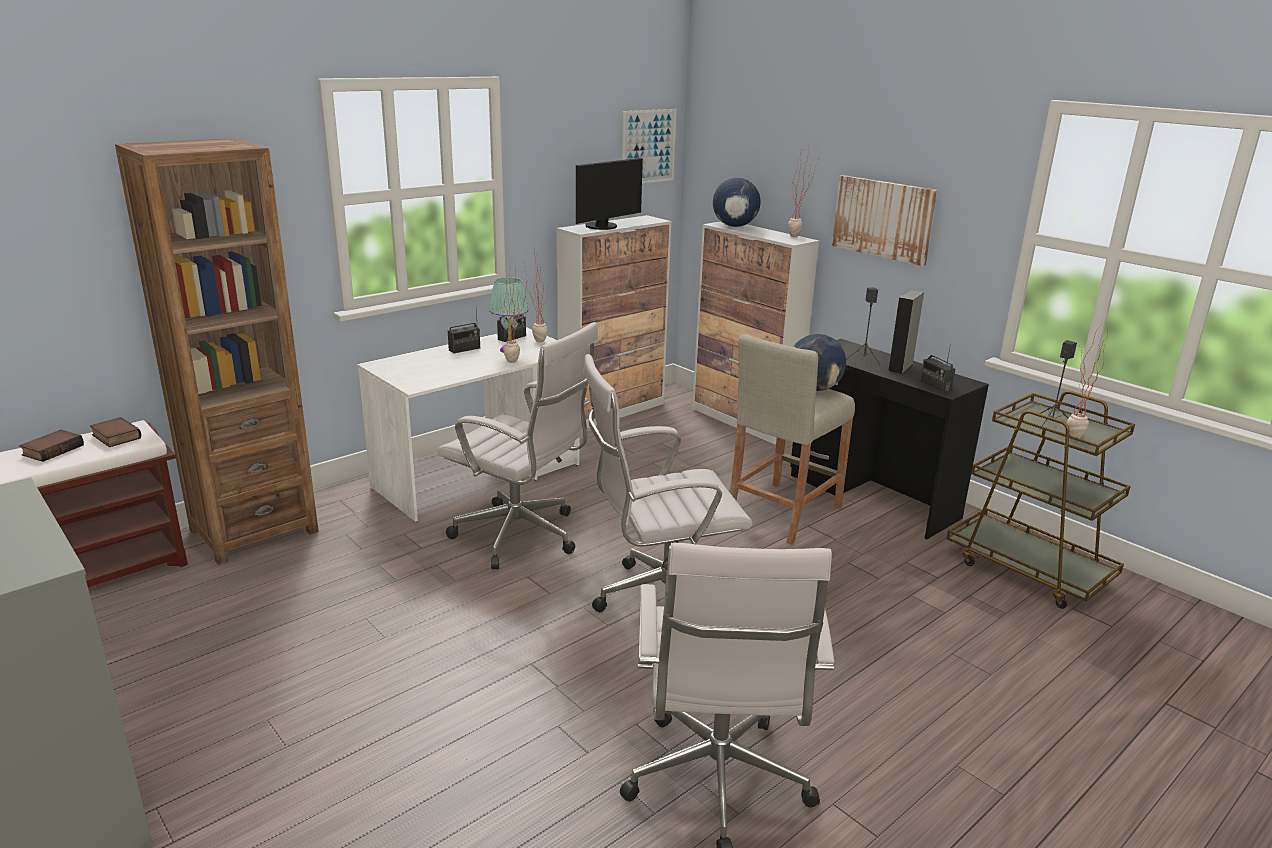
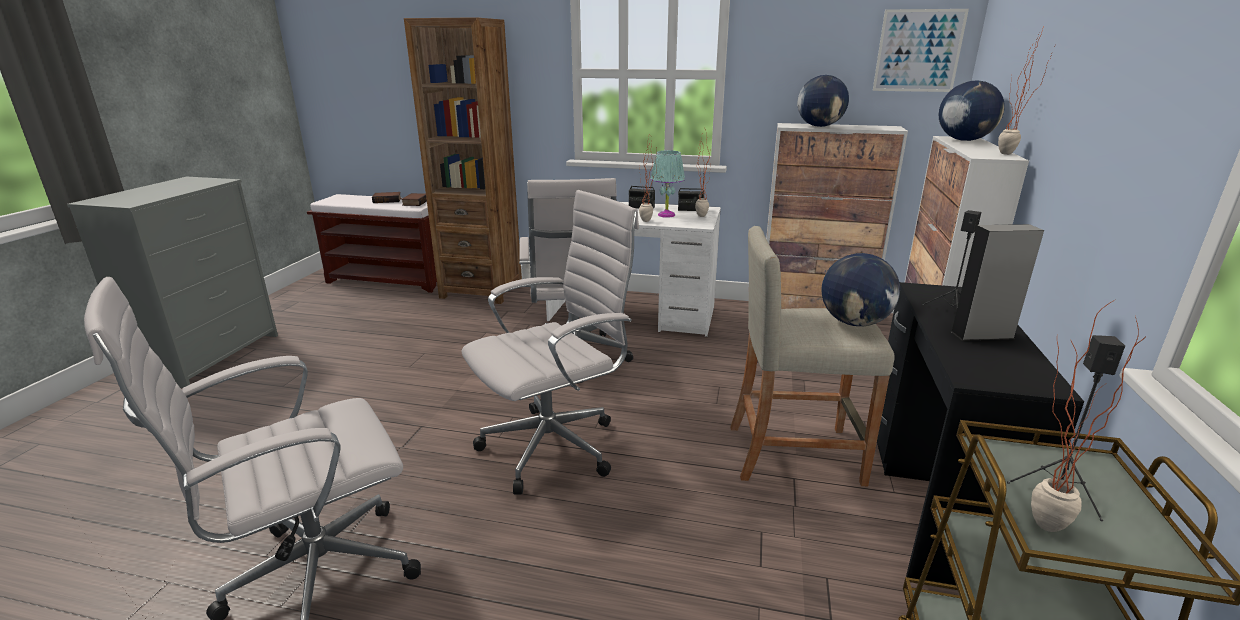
camera: 55 degrees right, 0 degrees up
(604, 227) = (819, 126): monitor -> globe
(659, 601) = (556, 446): white office chair -> white office chair turned 105 degrees clockwise
(883, 219) = (1089, 127): picture -> none
(935, 385) = (975, 367): radio -> none

